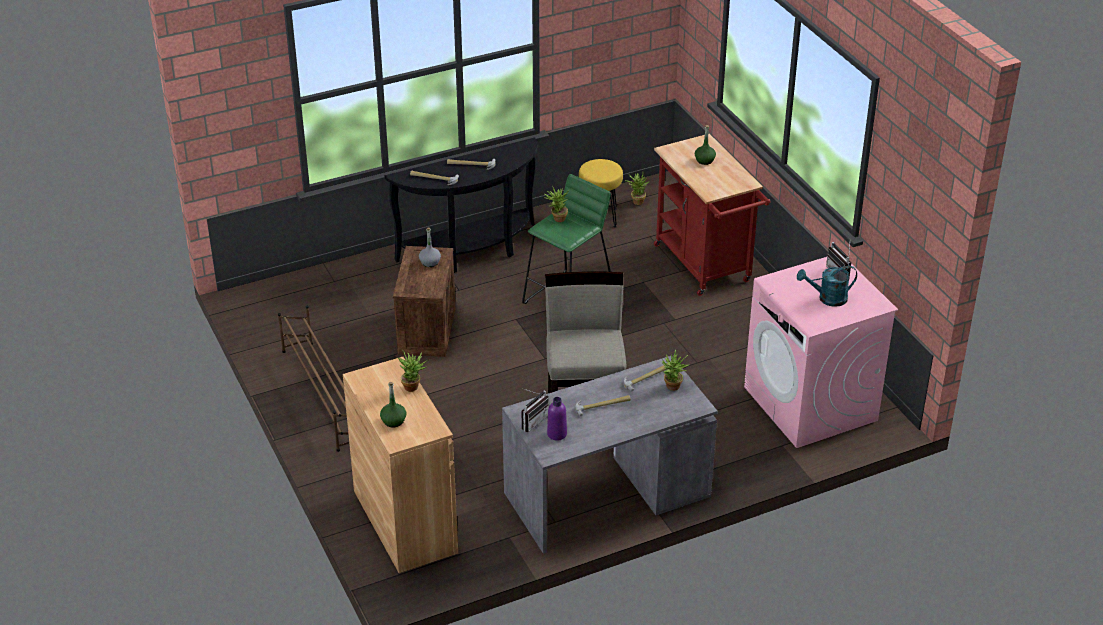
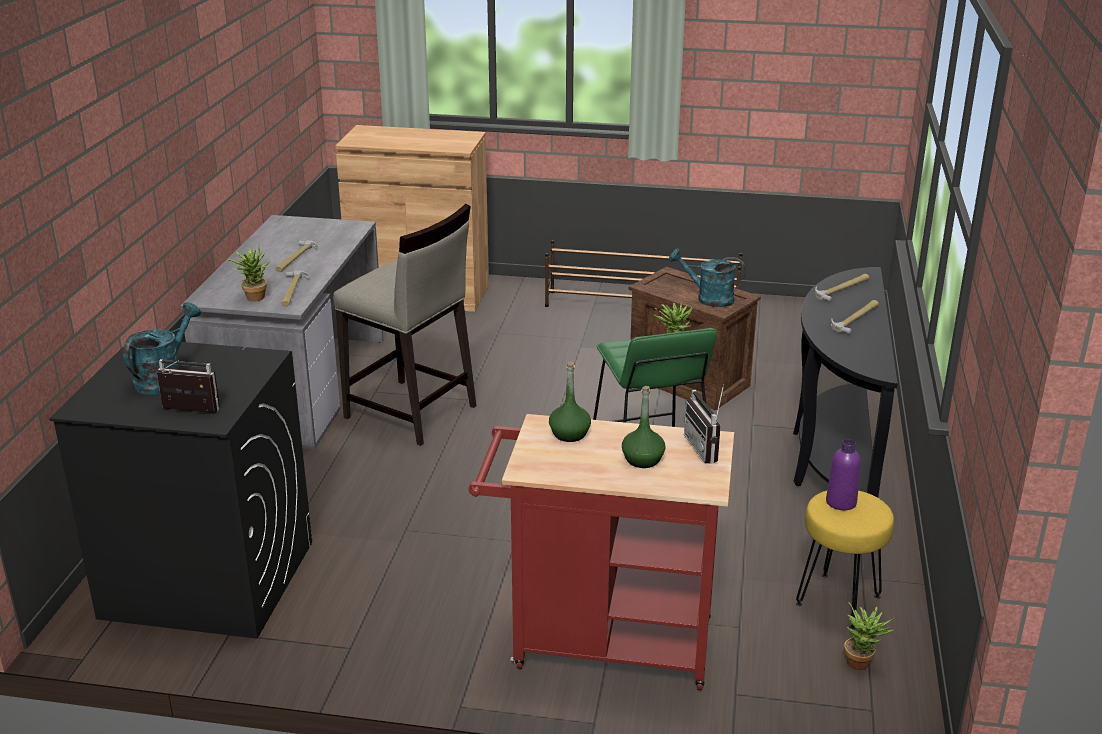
camera: 125 degrees right, 10 degrees down
(393, 421) = (391, 133): green bottle -> green bottle (569, 434)
(414, 387) = (420, 147): potted plant -> none
(430, 262) = (708, 298): grey bottle -> turquoise watering can
(532, 420) = (334, 227): radio -> radio (707, 449)
(557, 434) = (298, 230): purple bottle -> purple bottle (841, 502)
(811, 404) = (207, 579): pink washing machine -> black washing machine

